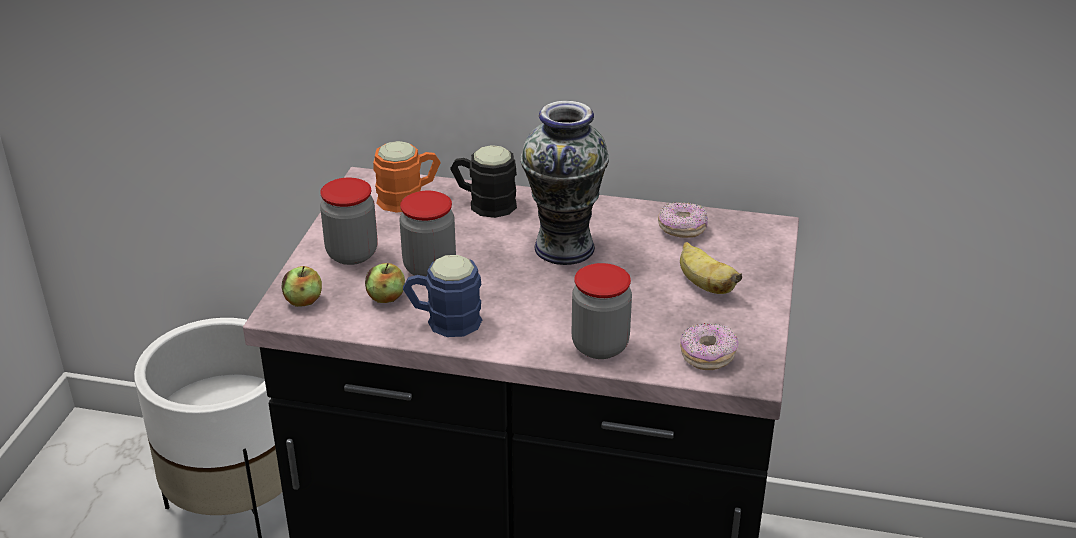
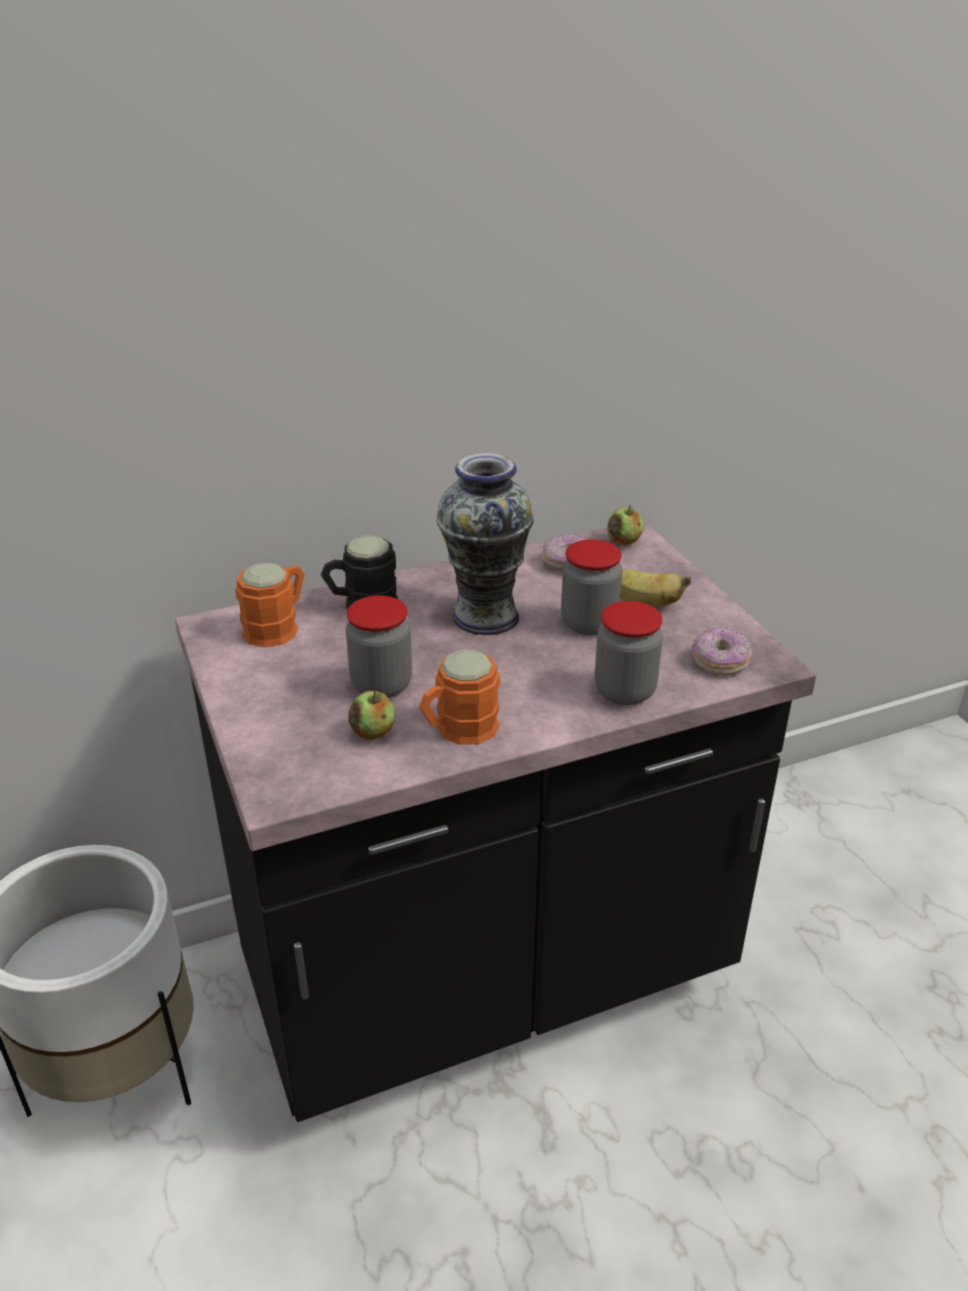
camera: 35 degrees left, 0 degrees up
(303, 301) = (288, 773): apple -> apple (624, 541)
(352, 254) = (283, 703): jar -> jar (589, 623)
(444, 321) = (458, 730): blue mug -> orange mug

